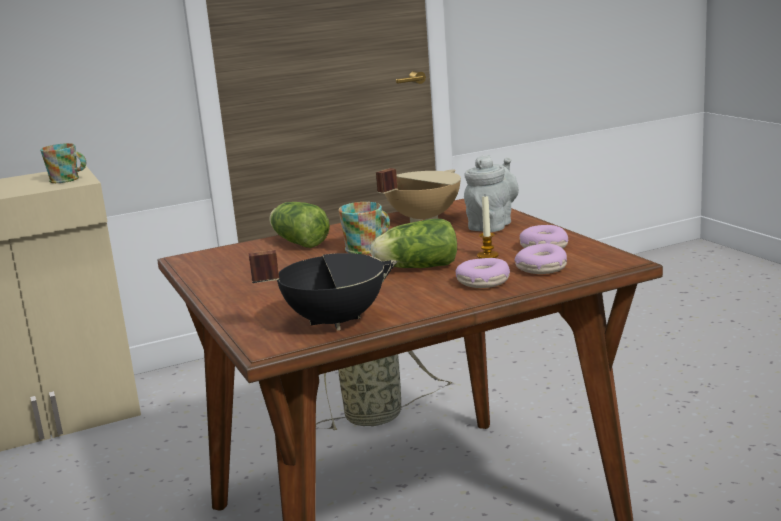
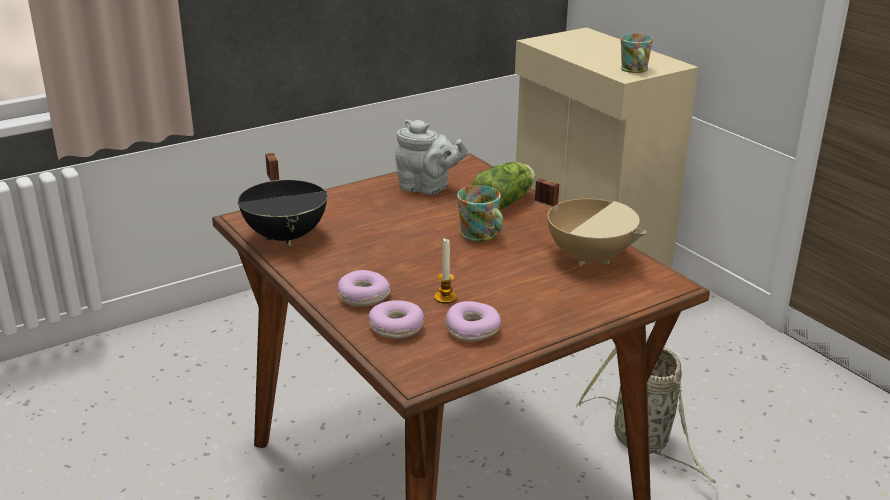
camera: 80 degrees right, 10 degrees up
(415, 267) = (415, 261): lettuce -> none
(492, 225) = (561, 298): grey teapot -> grey teapot (427, 188)

